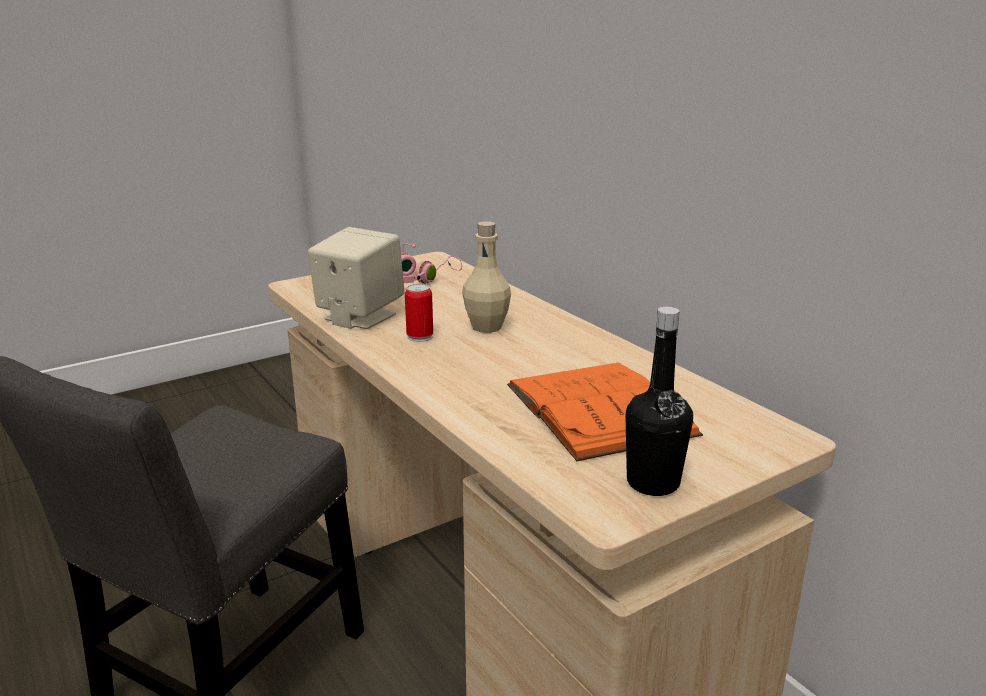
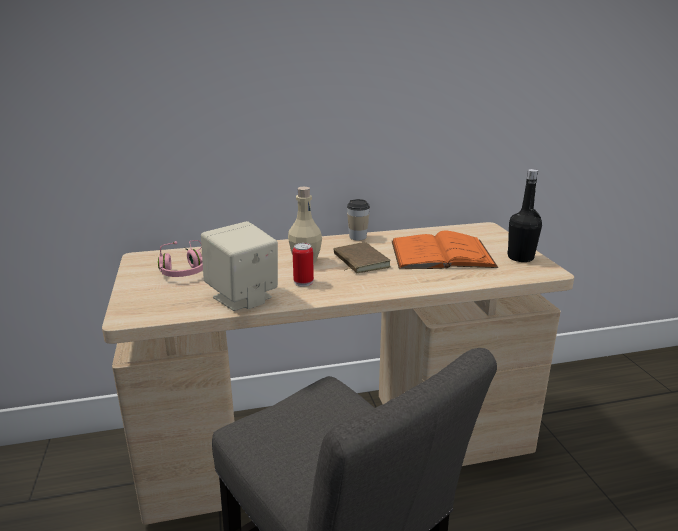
camera: 70 degrees left, 0 degrees up
(513, 356) = (359, 261): none -> brown book
(607, 342) = (357, 237): none -> cup

